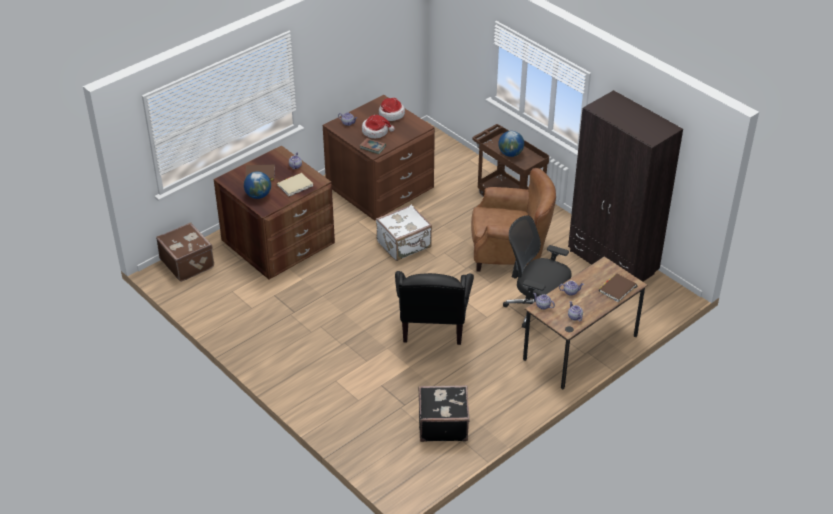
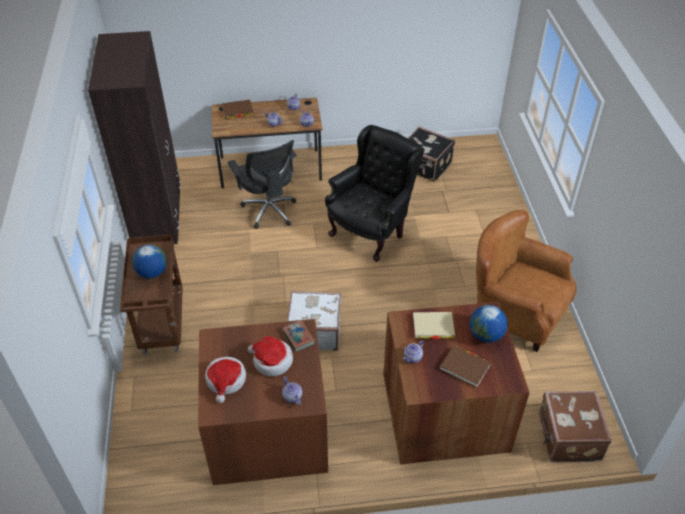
camera: 145 degrees left, 5 degrees up
(509, 252) = (228, 270): brown armchair -> brown armchair (515, 312)

